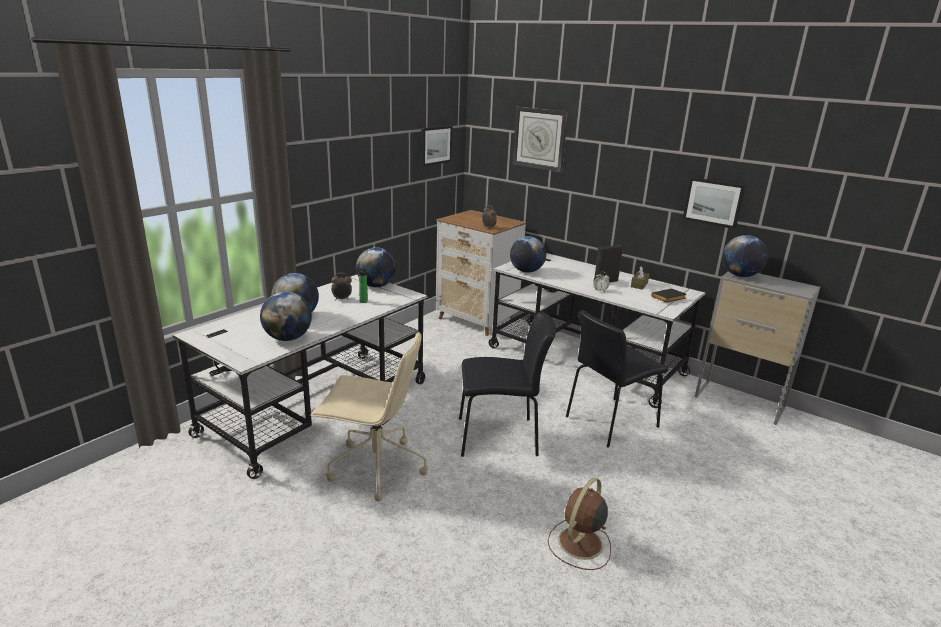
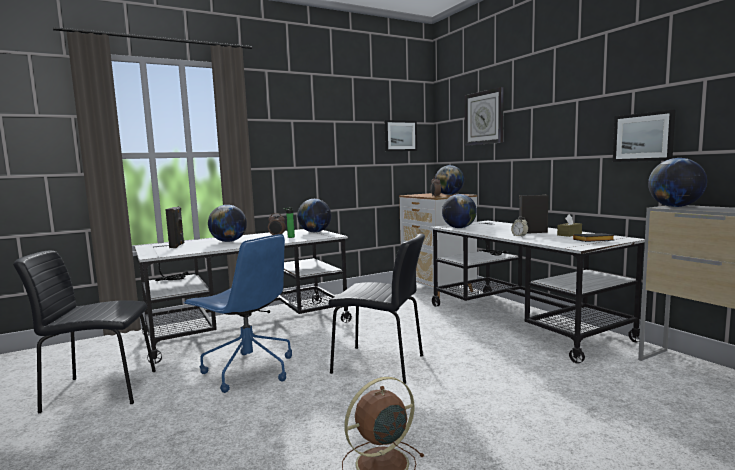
camera: 25 degrees right, 15 degrees down
(241, 332) = (177, 245): none -> black speaker
(288, 338) = (202, 248): globe -> globe (449, 194)
(373, 467) = (246, 370): beige office chair -> blue office chair
(609, 422) = (509, 368): black chair -> black chair (97, 391)

